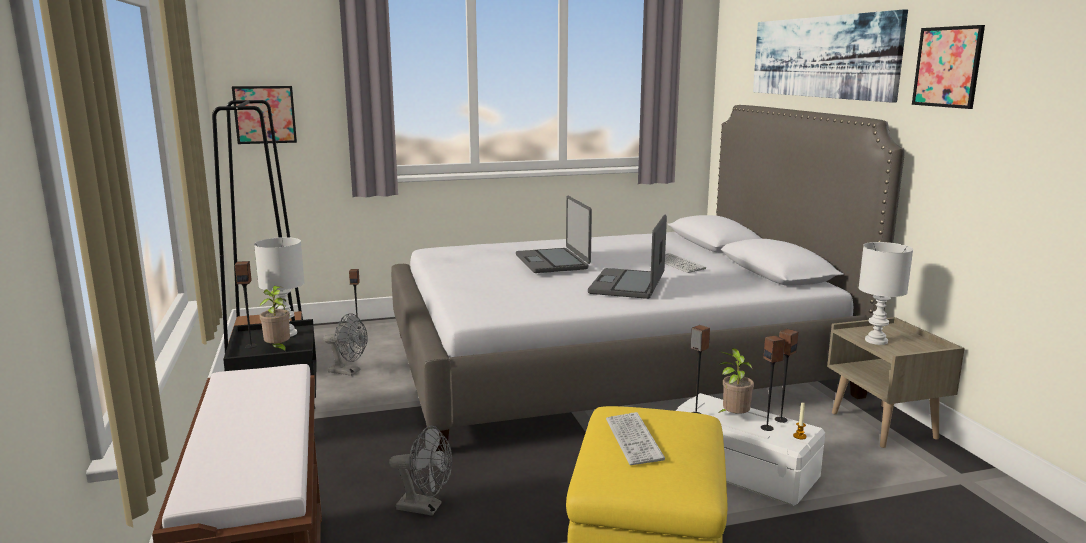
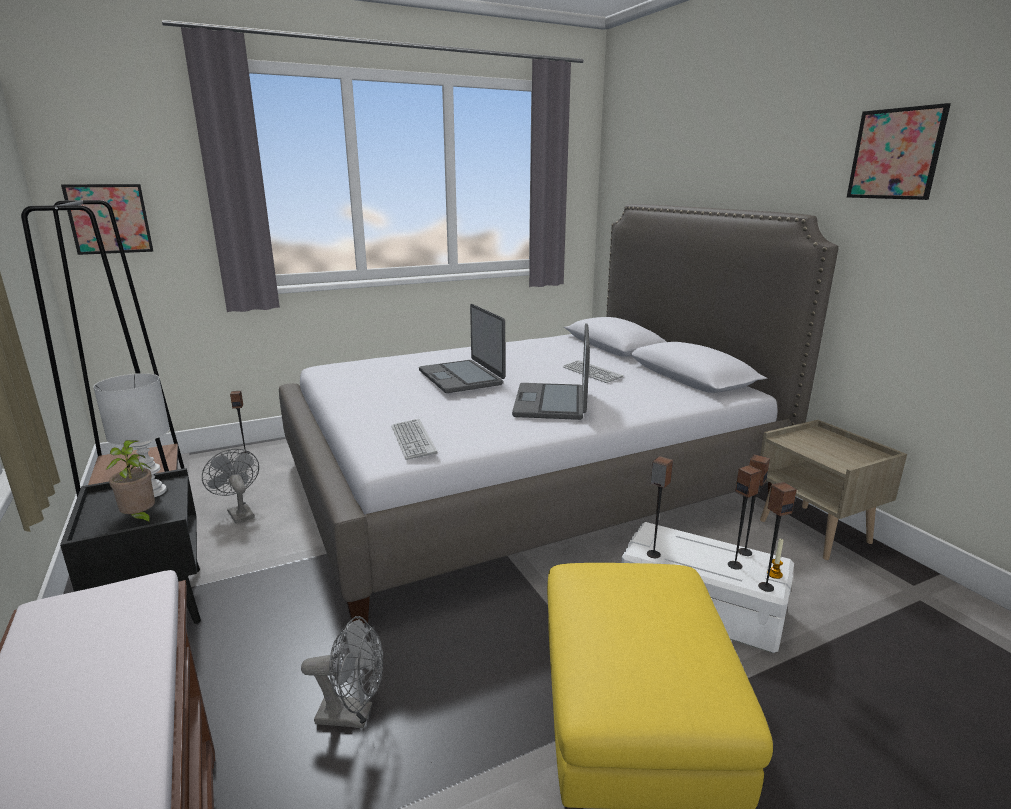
camera: 10 degrees left, 5 degrees up
(251, 346) = (103, 516): speaker -> speaker (765, 587)
(348, 372) = (238, 513): grey fan -> grey fan turned 135 degrees counterclockwise
(633, 439) = (621, 624): keyboard -> keyboard (413, 440)
(733, 417) = (694, 553): potted plant -> none
(821, 57) = (728, 150): picture -> none
(875, 341) = (814, 450): white table lamp -> none

